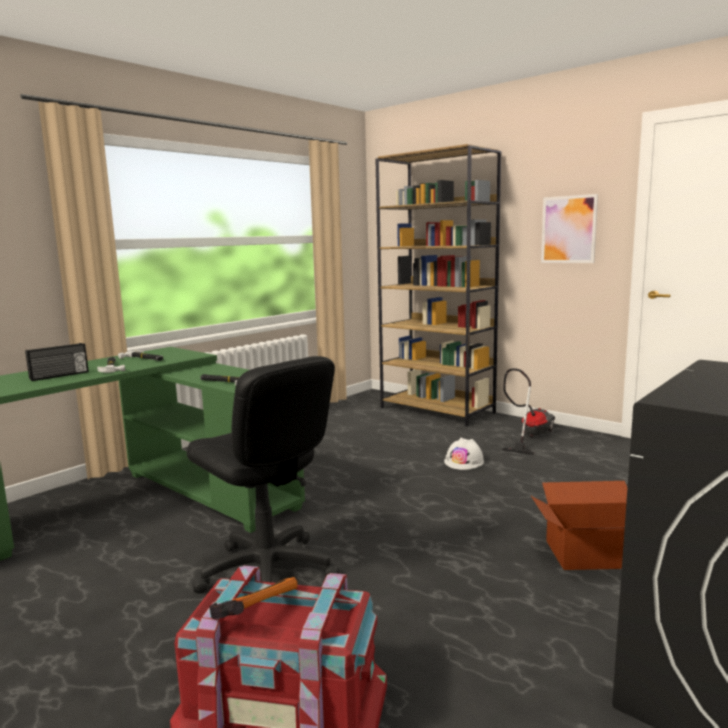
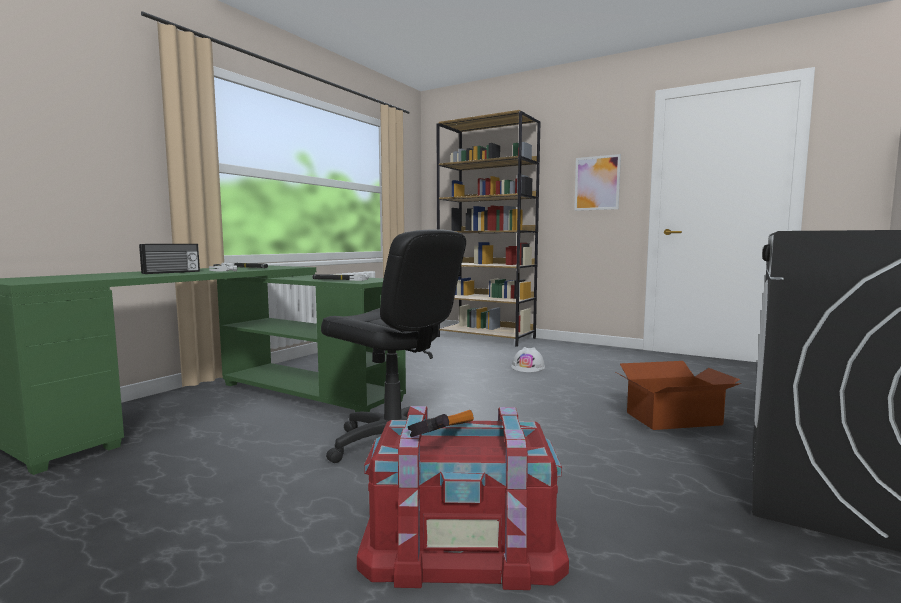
camera: 10 degrees left, 5 degrees down
(529, 436) = (571, 351): vacuum cleaner -> none

